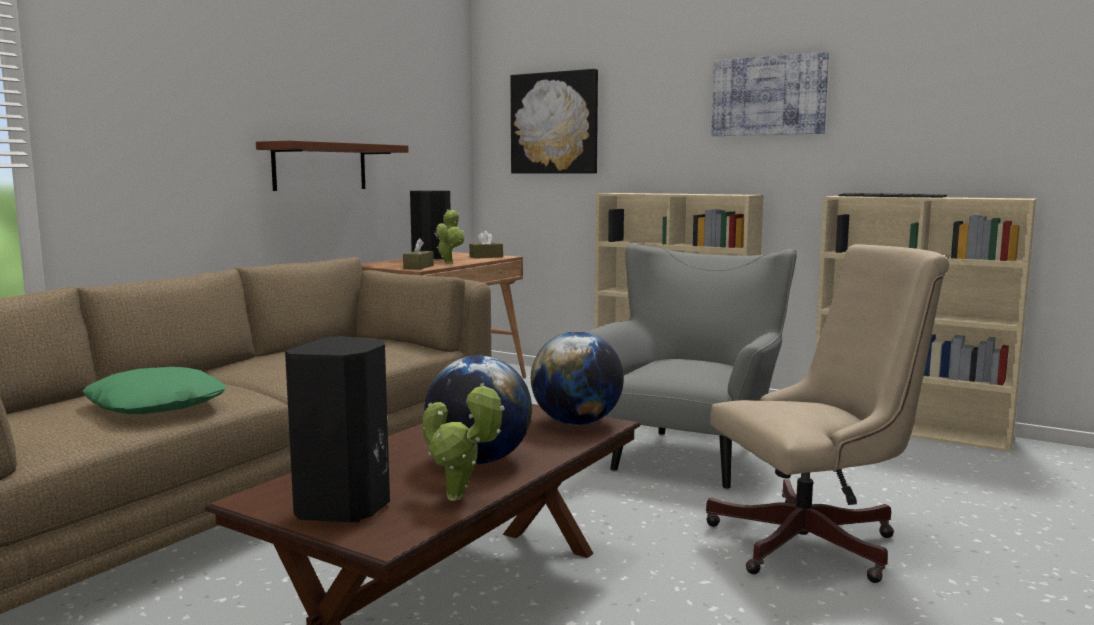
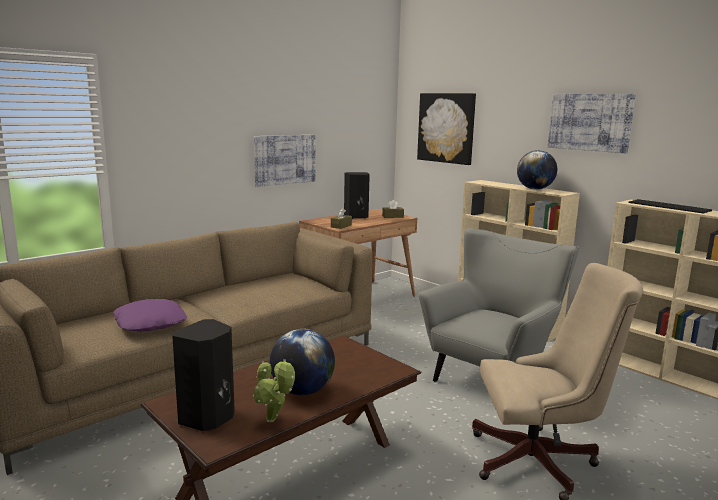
camera: 15 degrees right, 5 degrees up
(157, 405) = (151, 323): green pillow -> purple pillow
(320, 167) = (285, 159): brown shelf -> picture
(449, 263) = (364, 222): potted plant -> none
(576, 423) = (380, 366): globe -> globe (535, 189)

